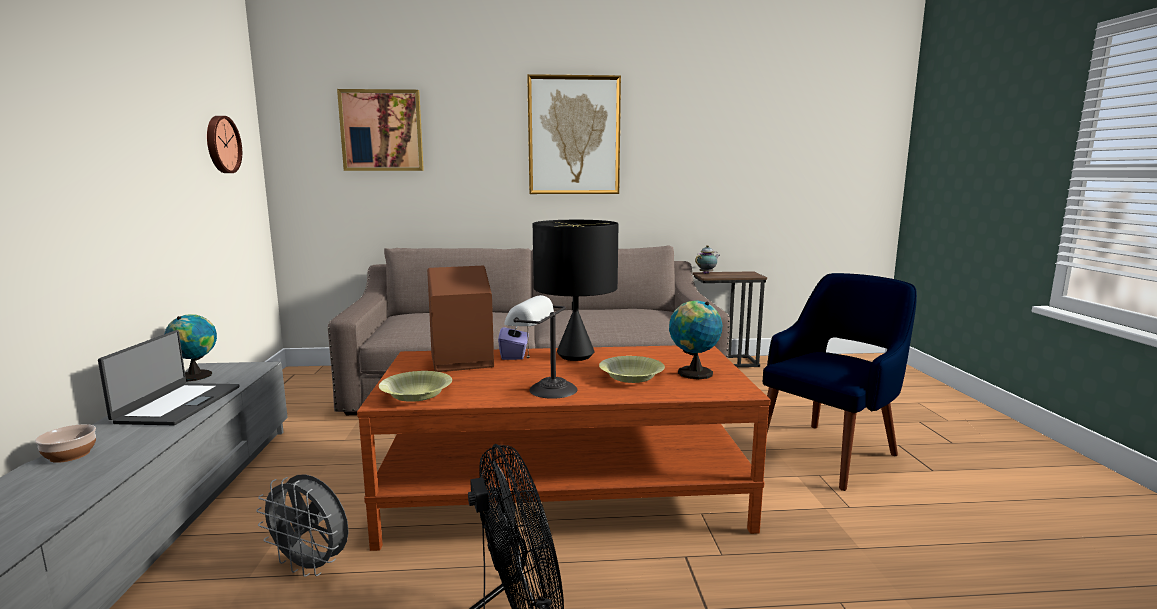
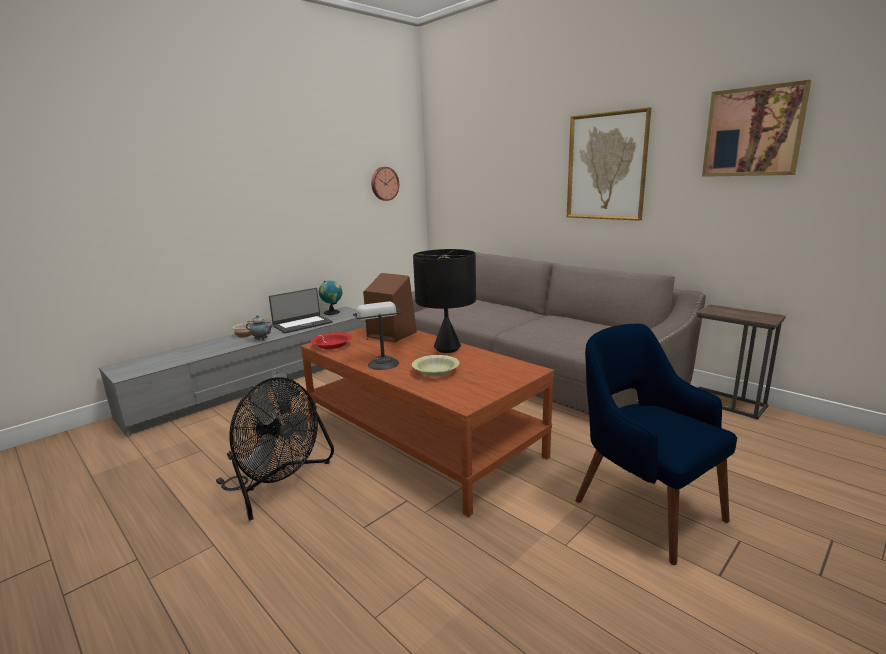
camera: 50 degrees right, 5 degrees up
(382, 130) = (480, 168): picture -> picture (753, 132)
(416, 395) = (332, 345): yellow bowl -> red bowl
(514, 355) = (422, 338): purple tissue box -> none
(692, 373) = (475, 382): globe -> none
(707, 273) = (718, 308): teapot -> teapot (261, 340)
(829, 453) = (644, 508): blue armchair -> blue armchair turned 135 degrees counterclockwise

